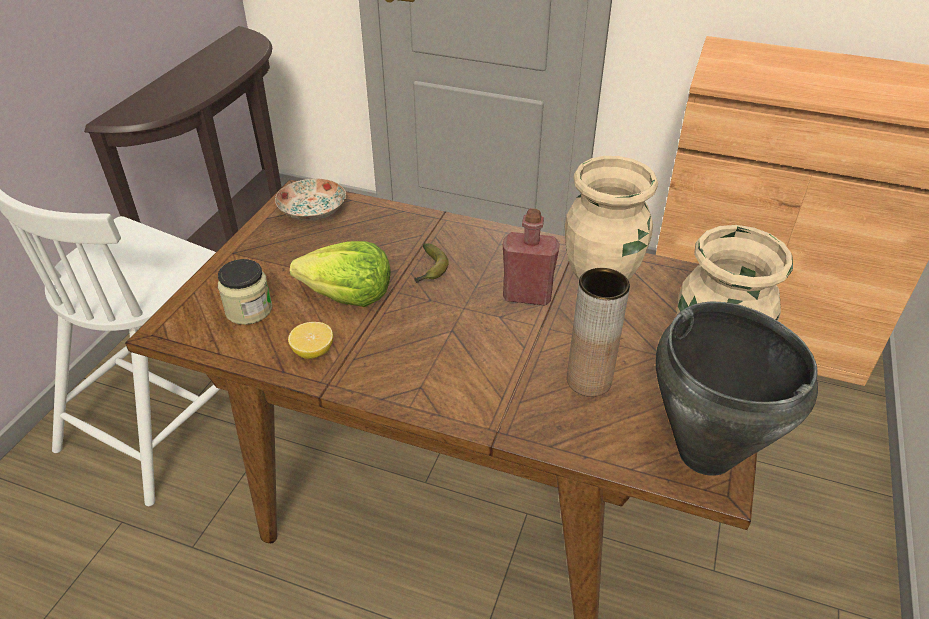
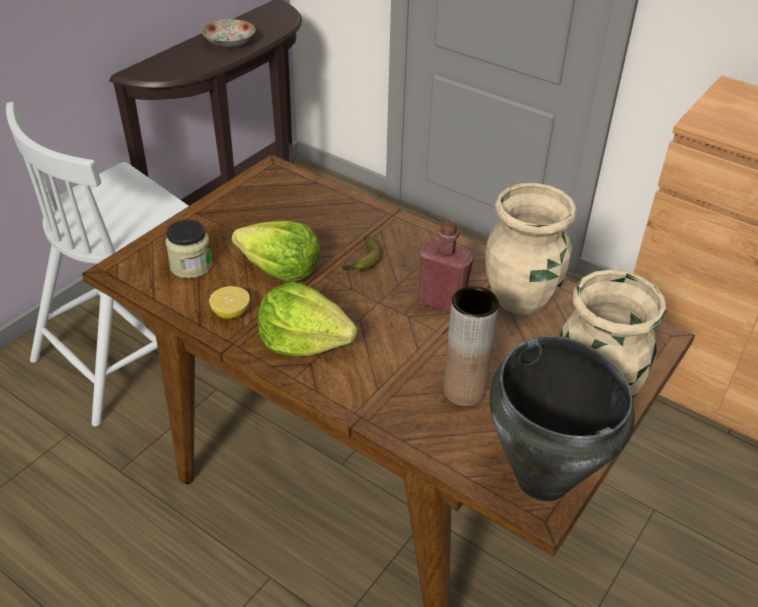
camera: 15 degrees right, 0 degrees up
(312, 212) = (279, 188): plate -> plate (229, 43)
(404, 364) = (304, 341): none -> lettuce

